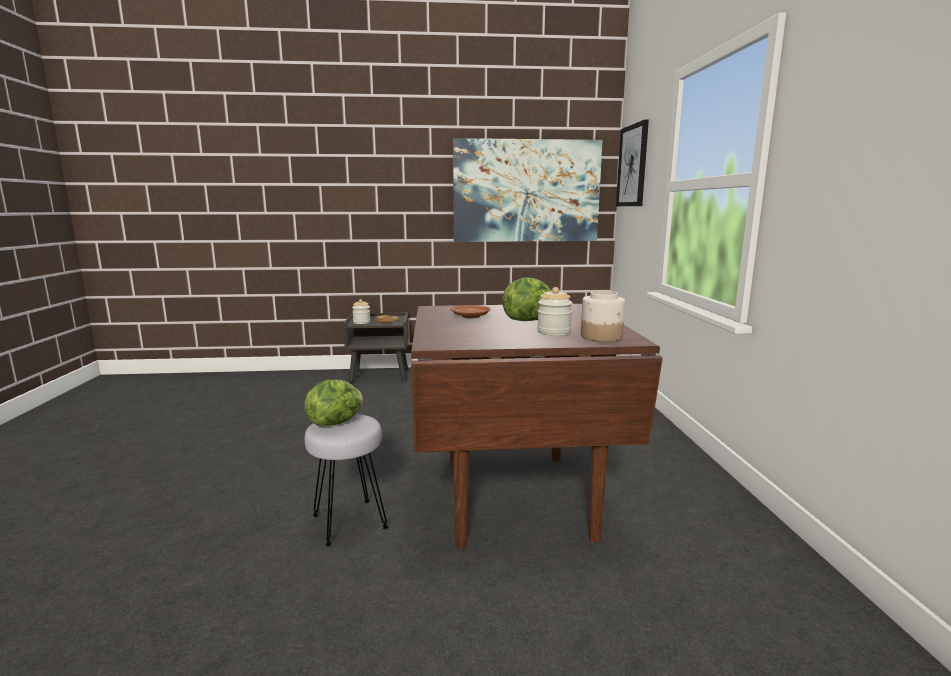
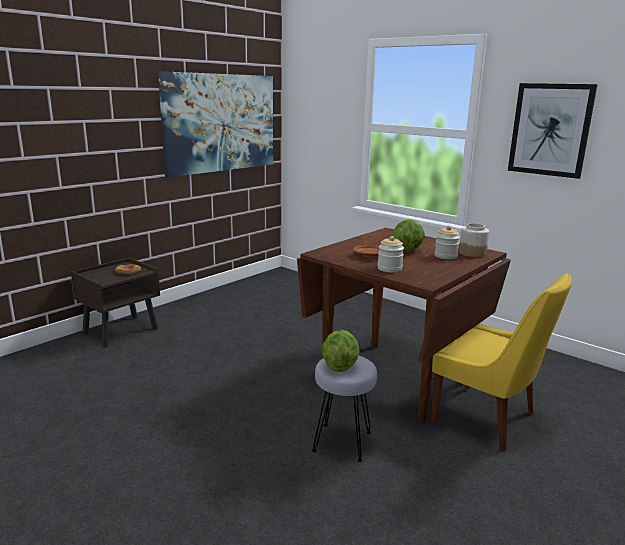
camera: 45 degrees left, 5 degrees up
(361, 322) = (107, 278): jar -> jar (389, 268)
(536, 590) = (487, 418): none -> yellow chair
(633, 166) = (308, 102): picture -> picture (550, 130)

